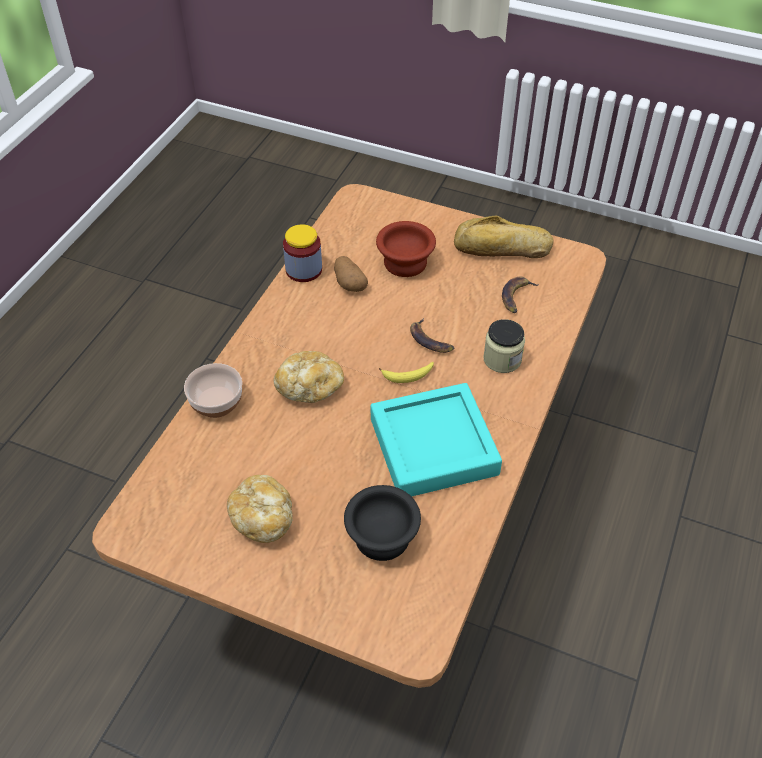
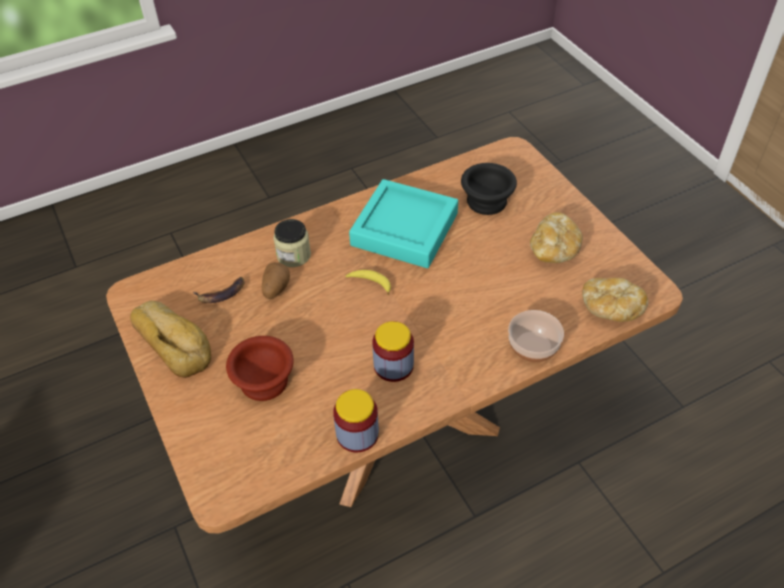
camera: 140 degrees left, 0 degrees up
(310, 387) = (450, 317): bread -> bread (610, 309)
(321, 324) = (393, 365): none -> jar
(349, 283) = (332, 391): potato -> potato (275, 288)
(430, 340) = (325, 299): banana -> none

